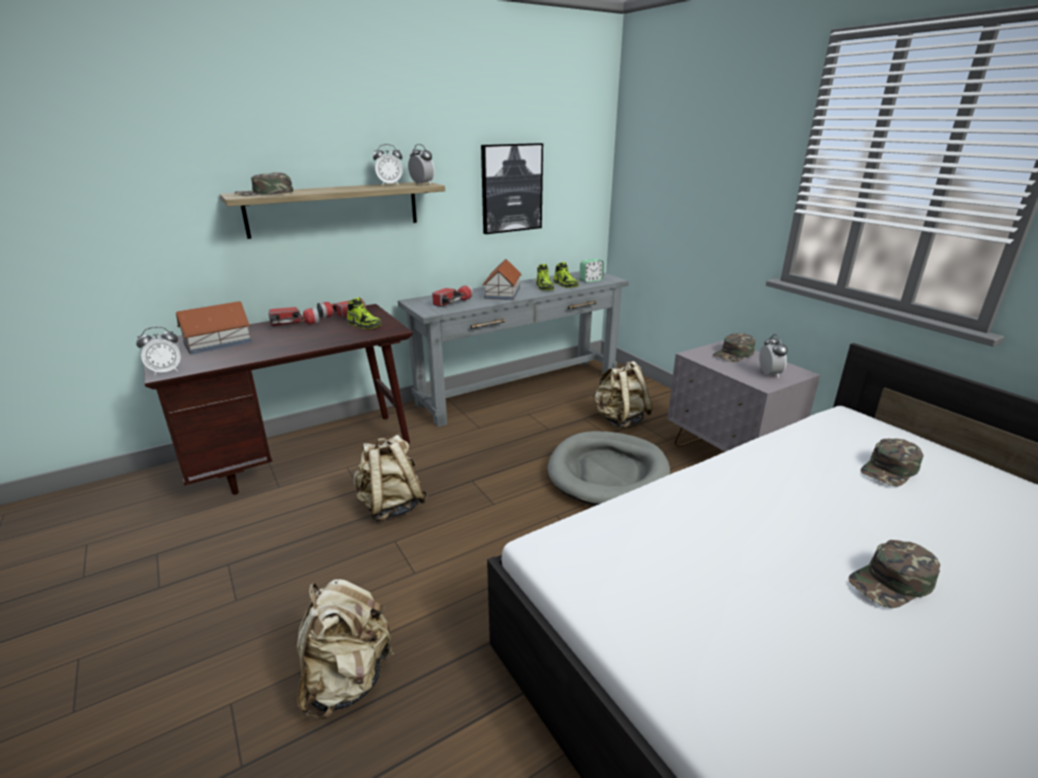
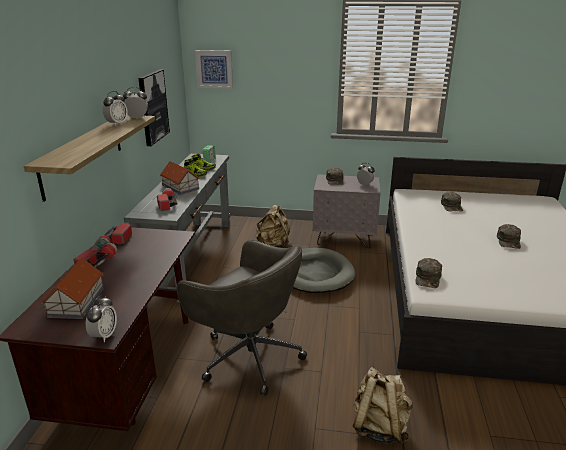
camera: 50 degrees left, 0 degrees up
(265, 193) = (70, 155): green cap -> green cap (428, 278)
(364, 325) = (151, 241): shoe -> none
(391, 506) = (248, 356): beige backpack -> grey office chair
(642, 156) = (214, 69): none -> picture

